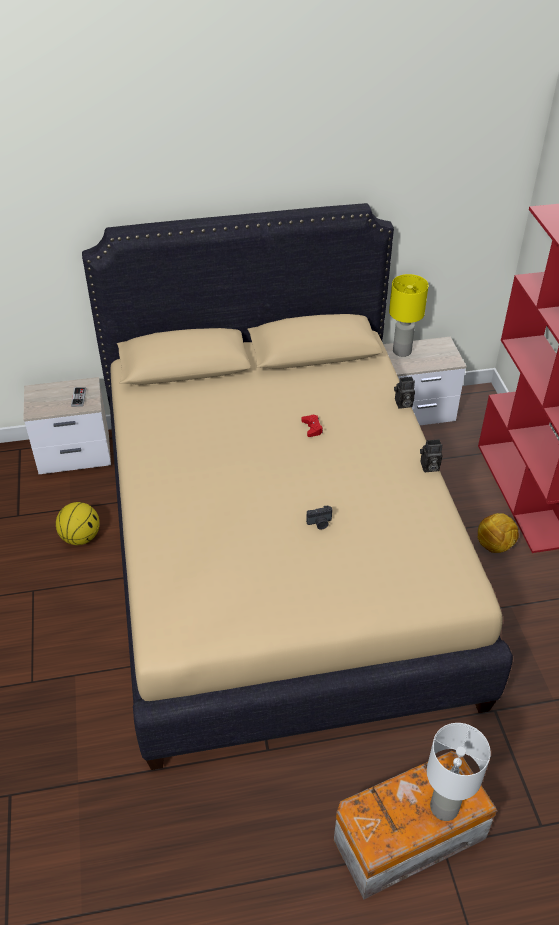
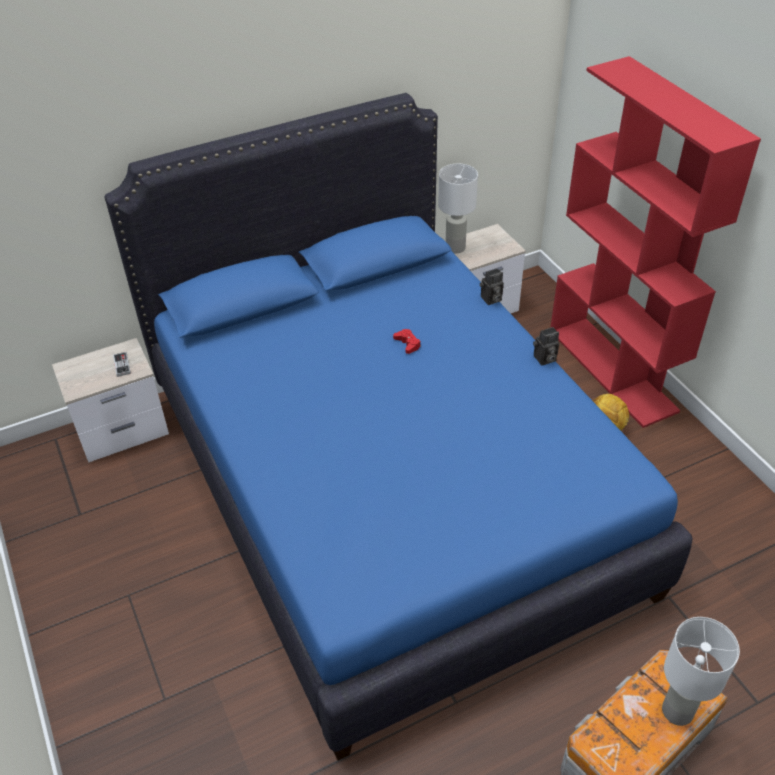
camera: 15 degrees left, 0 degrees up
(81, 537) = (163, 521): basketball -> none
(278, 553) = (388, 488): beige bed -> blue bed
(320, 523) = (457, 443): camera -> none
(401, 351) = (454, 248): yellow table lamp -> white table lamp

